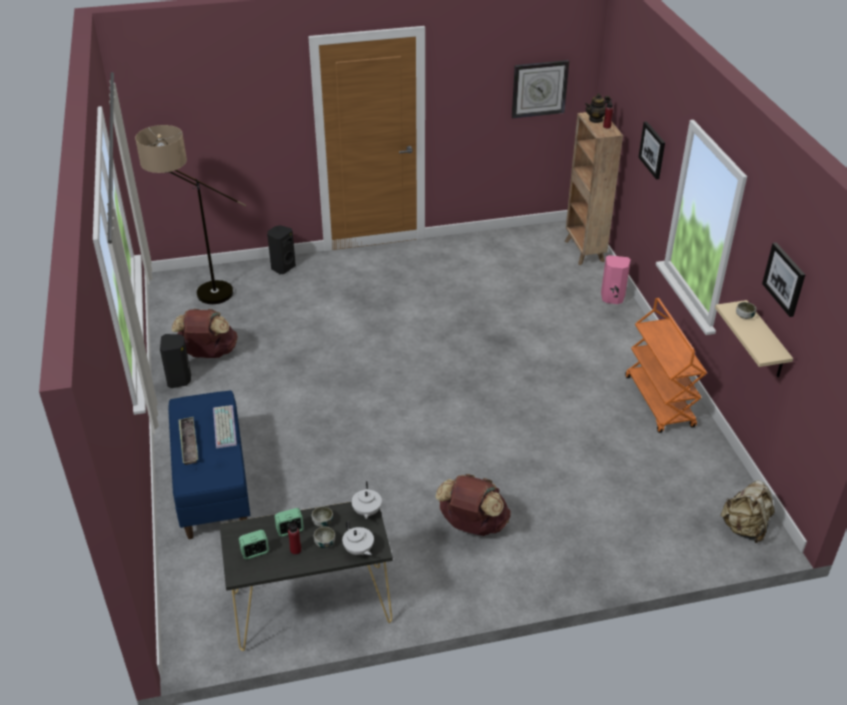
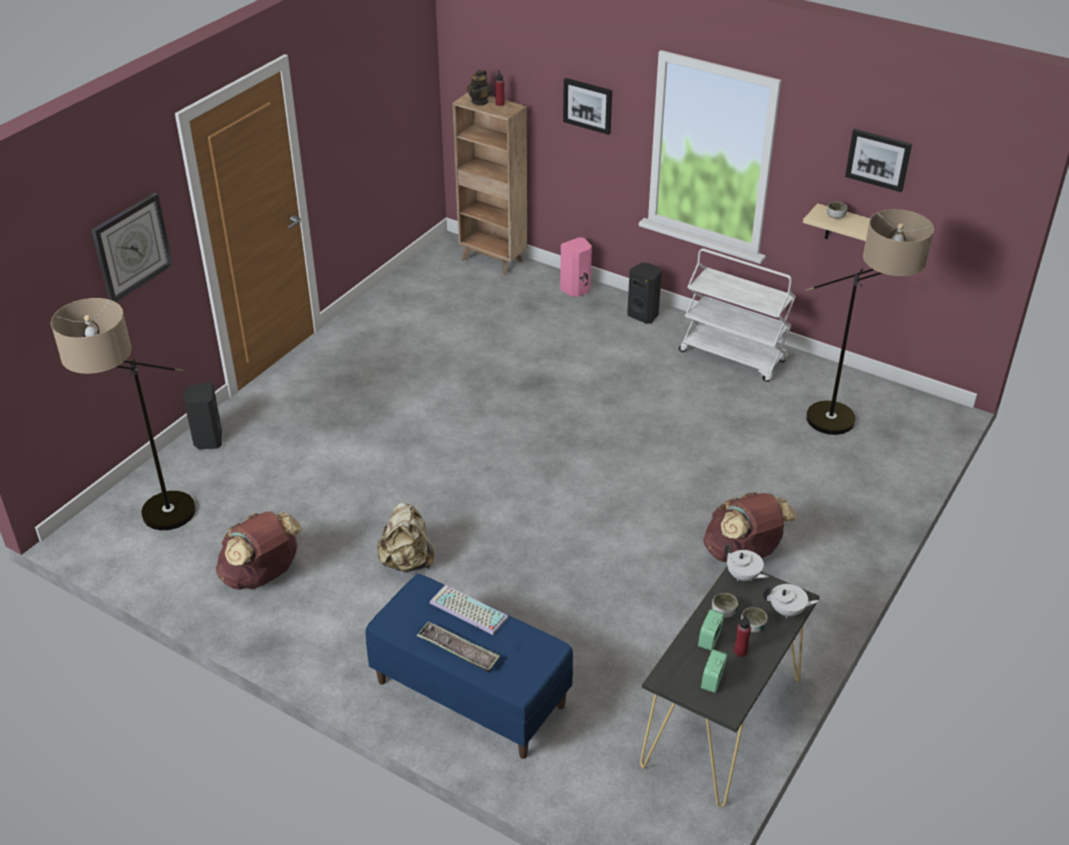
camera: 45 degrees left, 0 degrees up
(179, 380) = (270, 623): black speaker -> black speaker (644, 315)
(539, 88) = (394, 91): wall clock -> wall clock (131, 247)
(659, 402) = (733, 356): orange cart -> white cart
(669, 499) = (845, 429): none -> floor lamp
(744, 528) = (919, 415): beige backpack -> beige backpack (407, 561)

